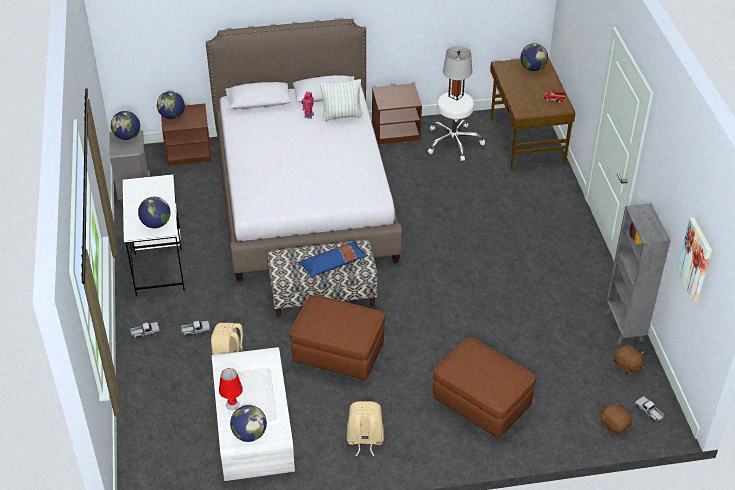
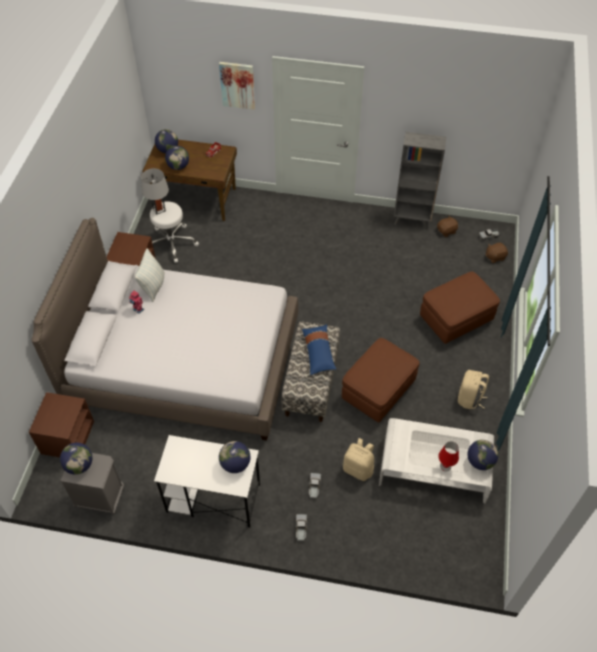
camera: 70 degrees left, 10 degrees up
(172, 116) = (49, 424): globe -> globe (178, 166)
(695, 260) = (479, 129): picture -> picture (237, 85)

